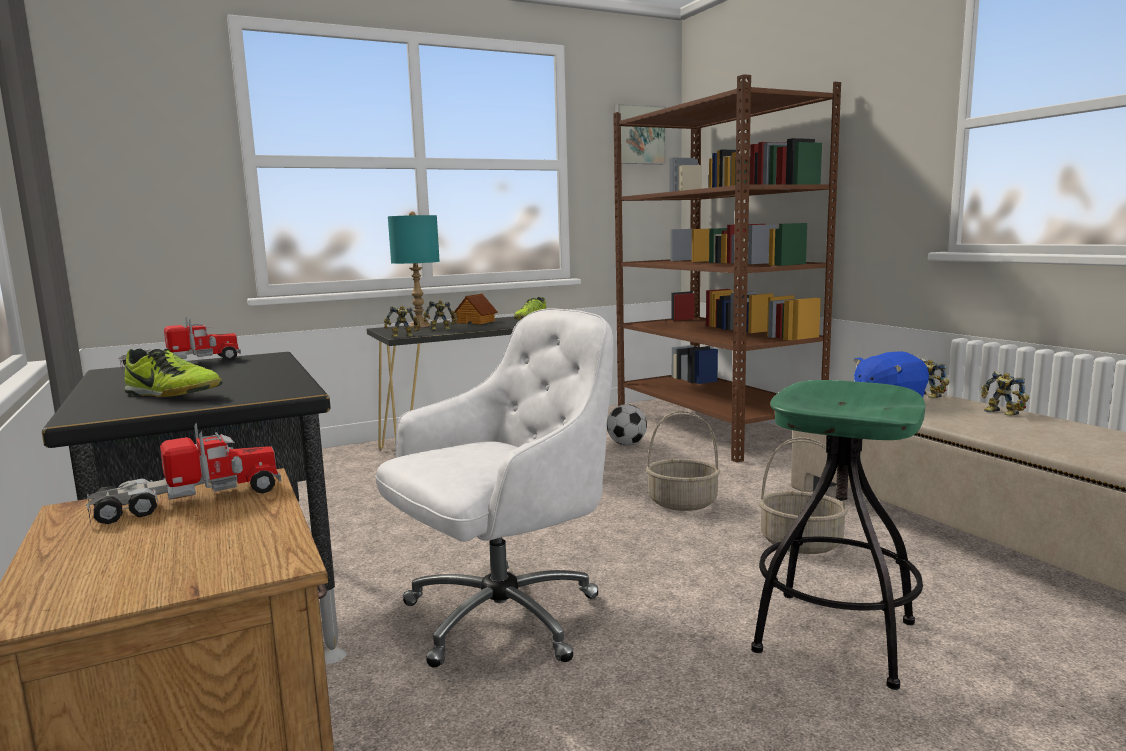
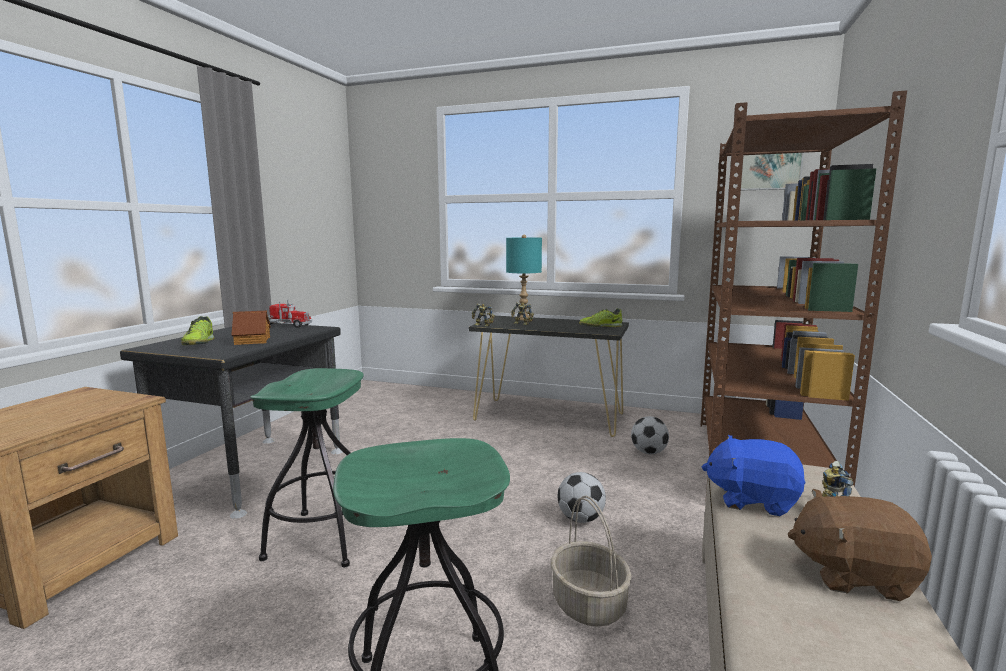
camera: 45 degrees right, 0 degrees up
(188, 501) = (96, 401): toy truck -> none
(476, 322) = (564, 322): toy house -> toy house (253, 340)
(503, 617) = (323, 538): white office chair -> green stool
(683, 502) = (581, 519): basket -> football
(1001, 413) = (852, 574): toy robot -> brown plush toy

